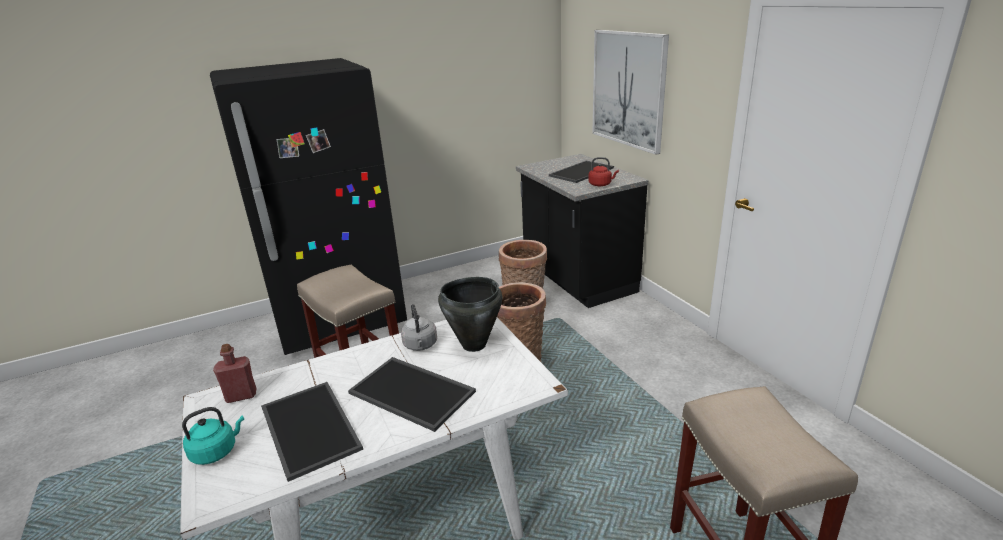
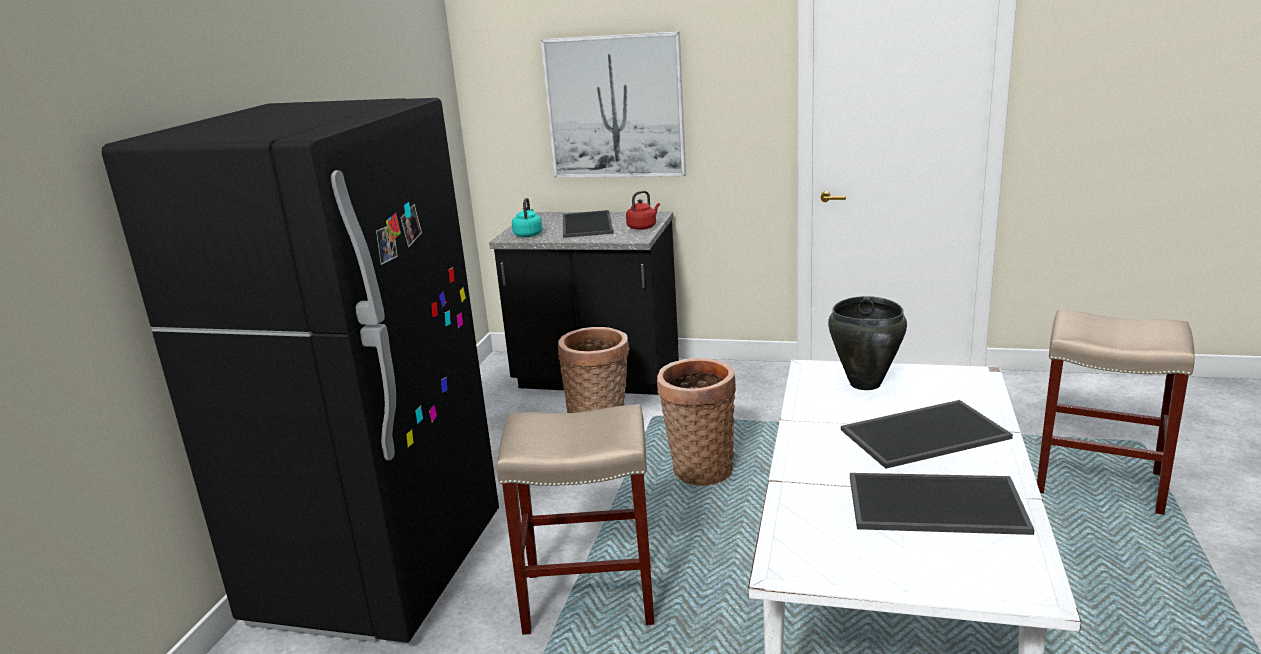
camera: 50 degrees left, 5 degrees down
(216, 451) = (927, 574): turquoise kettle -> turquoise kettle (528, 234)
(241, 396) = (806, 540): red bottle -> none
(420, 345) = (829, 409): grey kettle -> none

